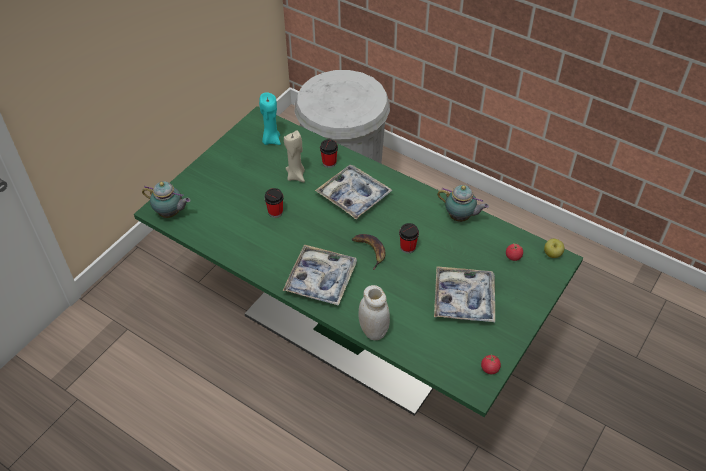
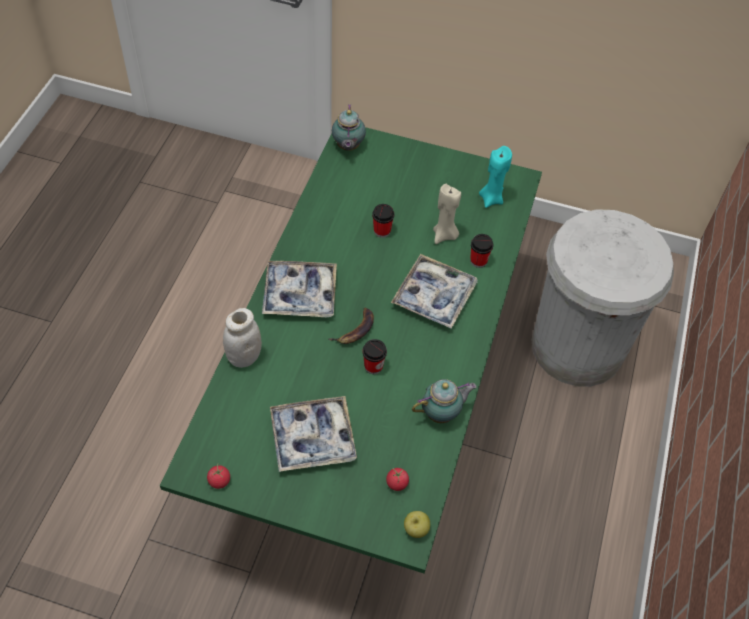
camera: 70 degrees right, 5 degrees up
(460, 217) = (442, 413): teapot -> teapot turned 120 degrees counterclockwise

